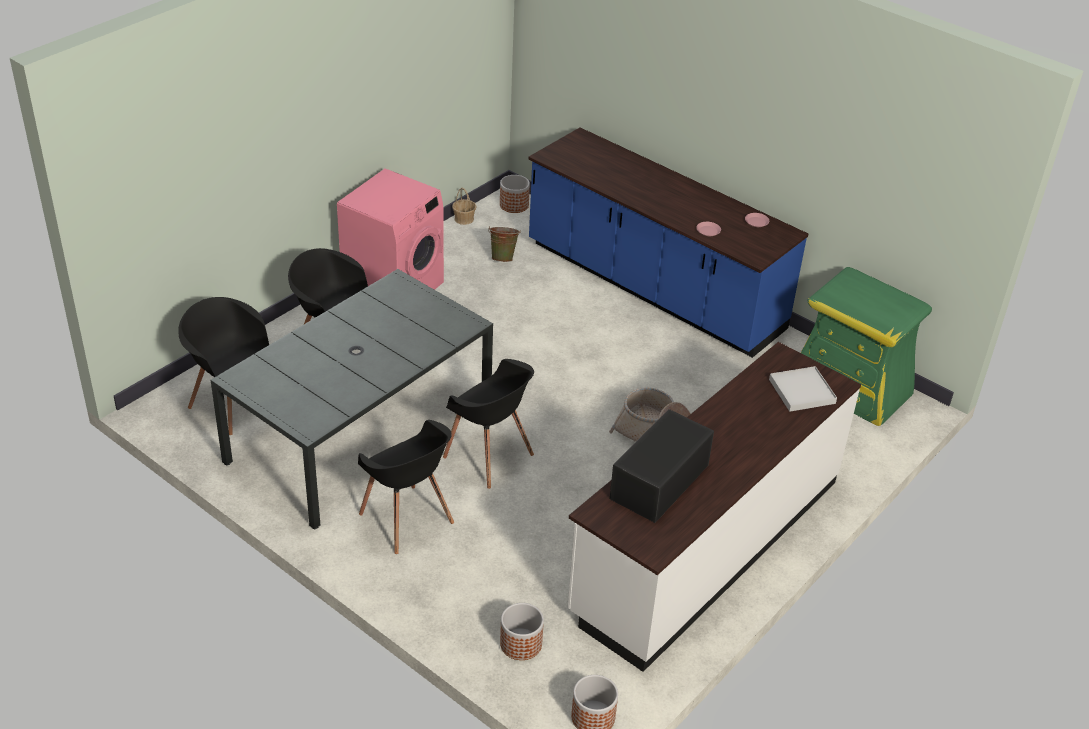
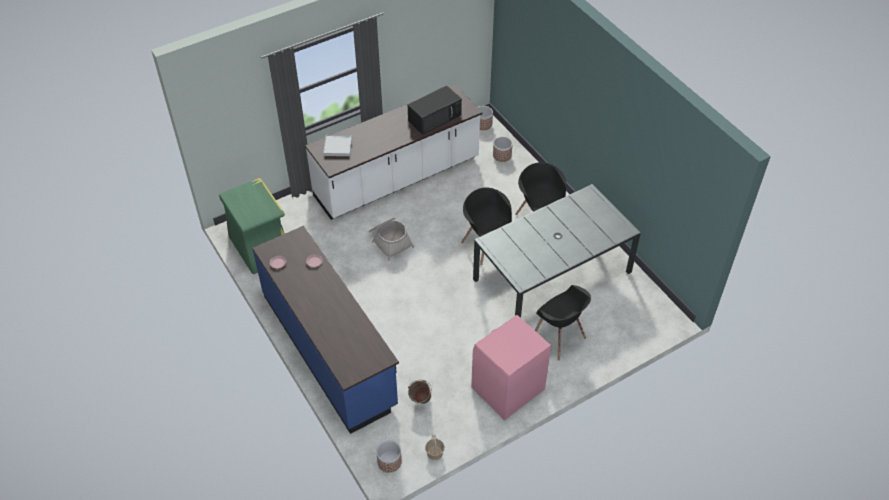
camera: 160 degrees left, 10 degrees up
(233, 405) = (624, 310): black chair -> none

